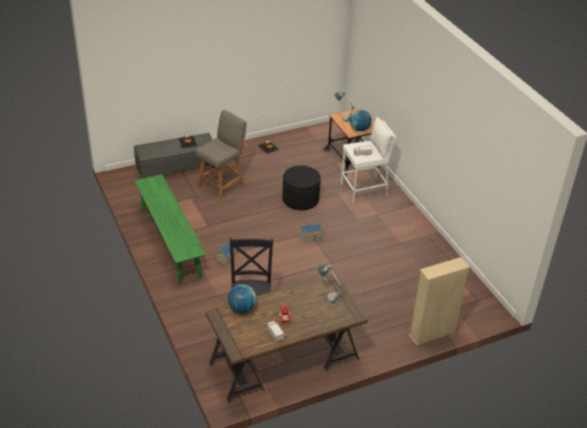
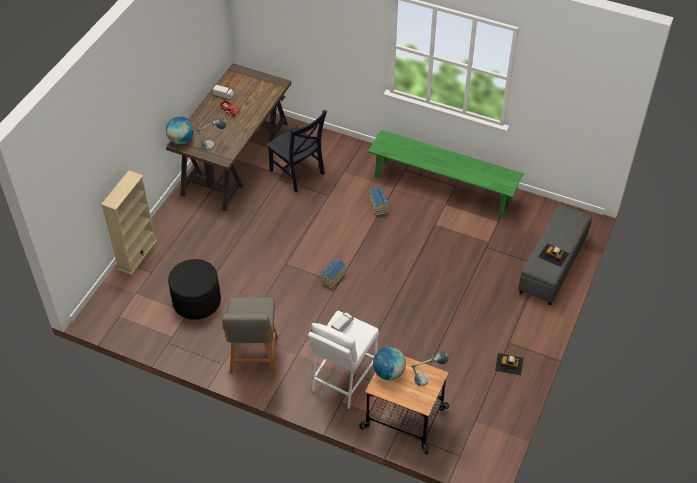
camera: 140 degrees right, 10 degrees up
(222, 184) = (485, 278): grey chair -> grey chair (254, 357)
(242, 308) = (267, 97): globe -> globe (181, 140)
(300, 199) = (391, 315): black ottoman -> black ottoman (196, 301)

